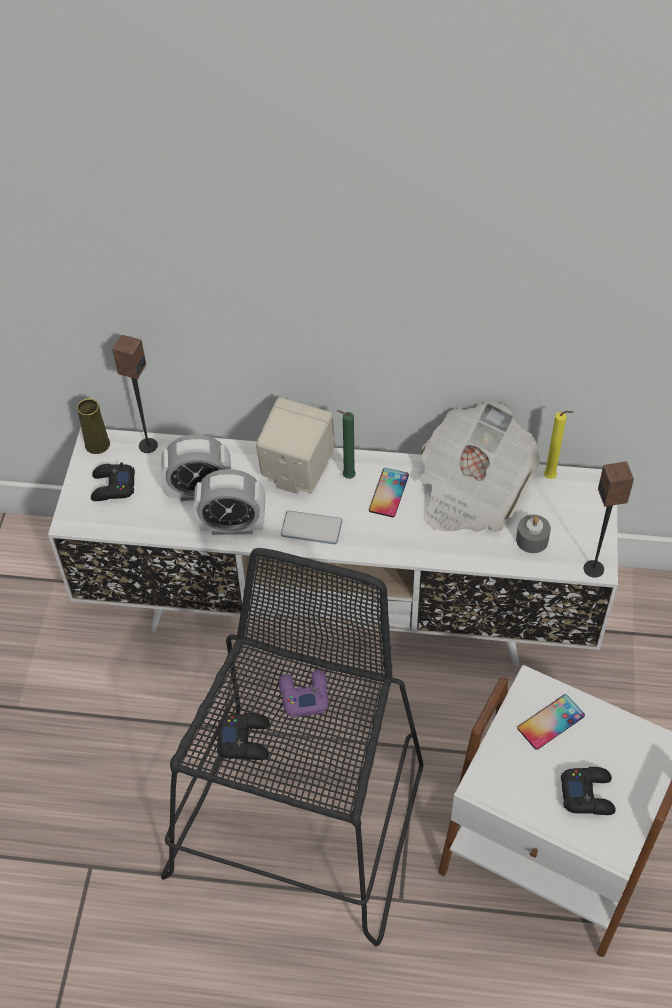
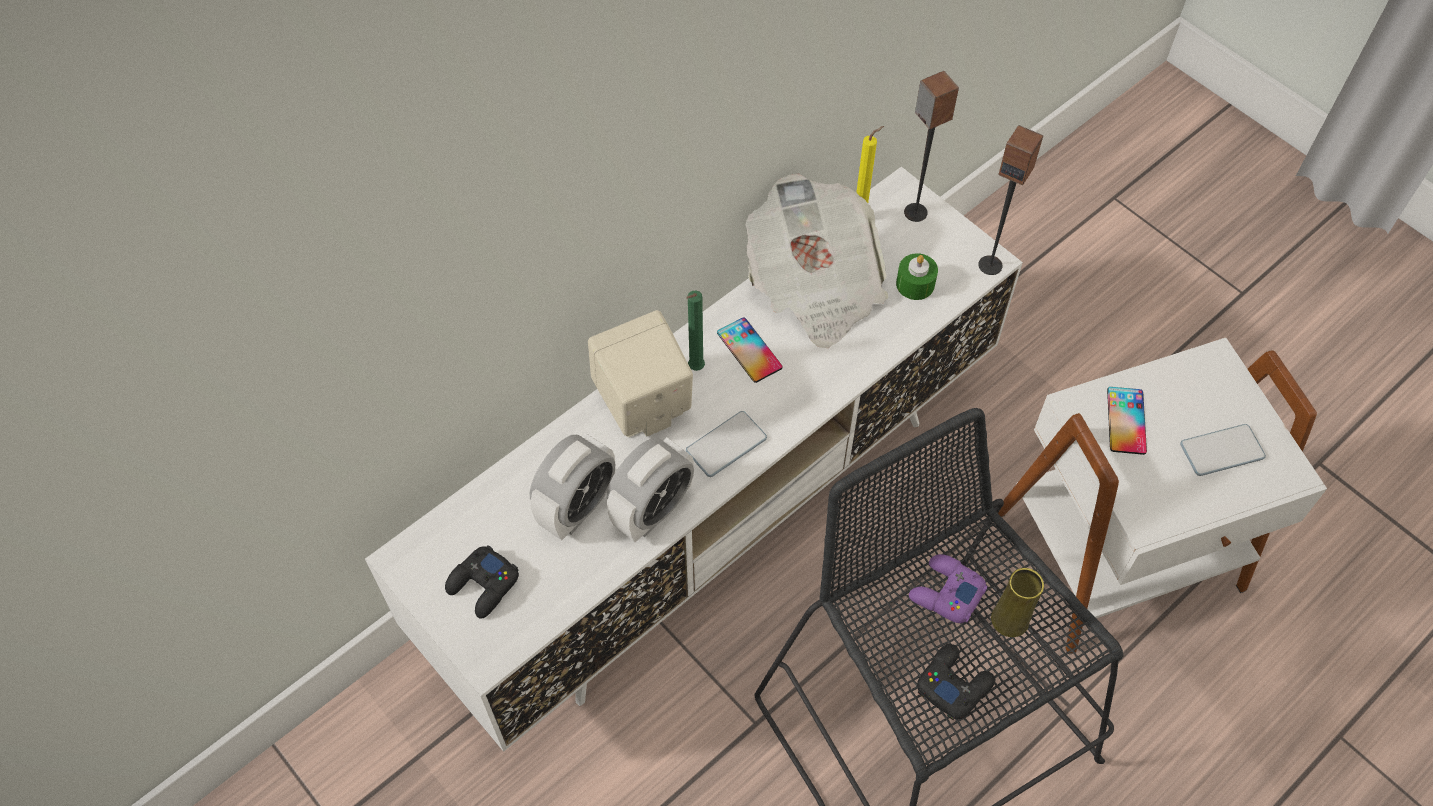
camera: 50 degrees left, 5 degrees up
(97, 444) = (409, 559): yellow vase -> yellow vase (1009, 620)
(147, 445) = (464, 512): speaker -> speaker (915, 212)
(532, 540) = (915, 284): grey candle -> green candle
(588, 794) = (1221, 451): black game controller -> phone

